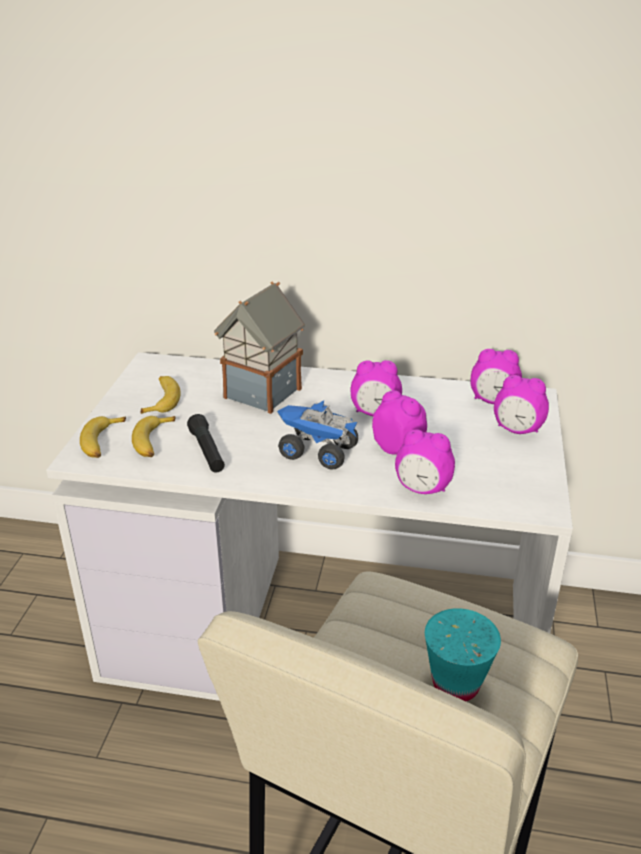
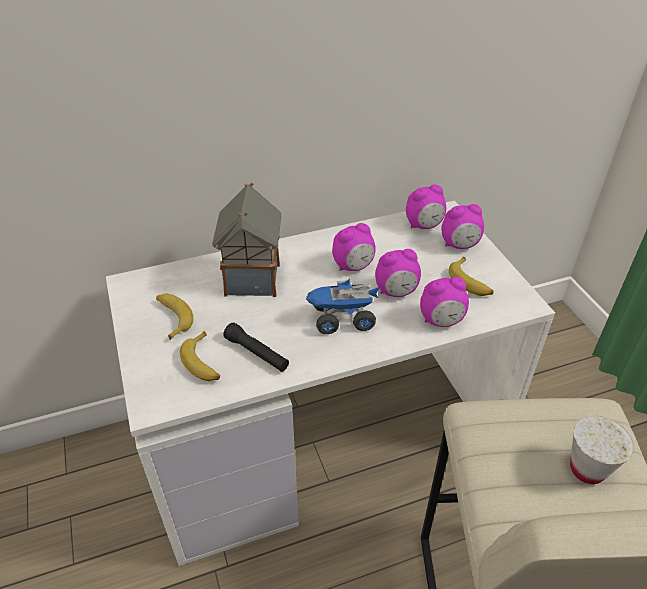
camera: 30 degrees left, 10 degrees up
(102, 443) = (158, 382): banana -> banana (470, 282)
(398, 448) = (396, 292): alarm clock -> alarm clock turned 150 degrees clockwise
(456, 684) = (587, 469): turquoise cup -> white cup

